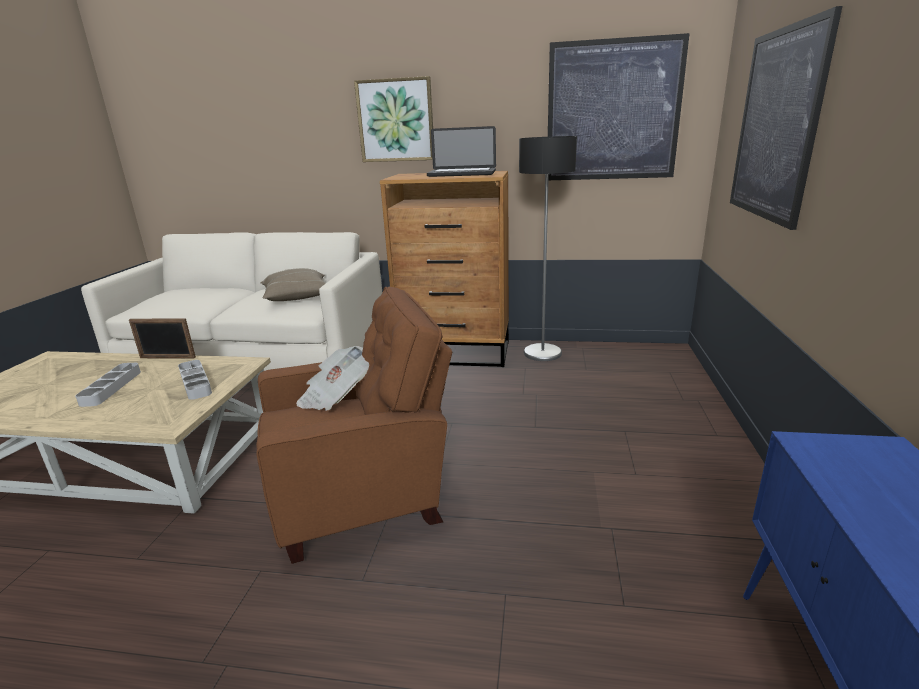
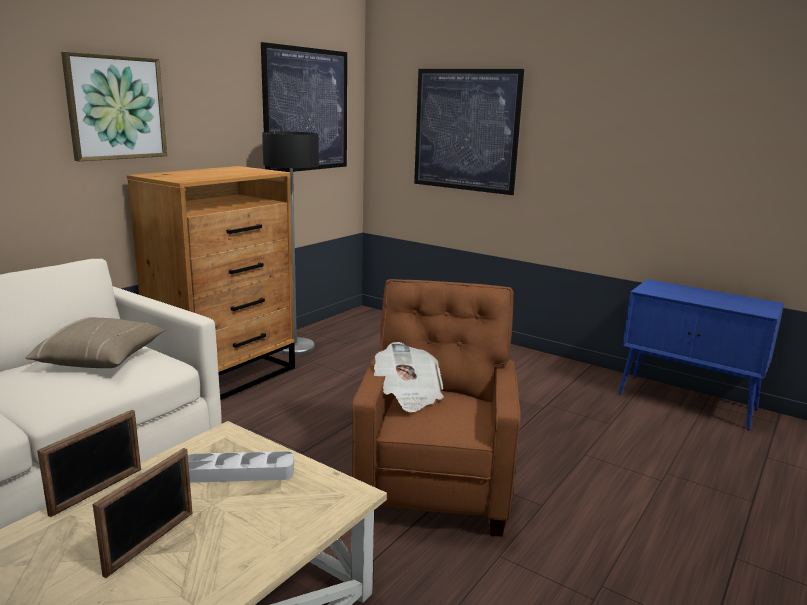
camera: 65 degrees left, 5 degrees down
(111, 387) = (151, 543): grey tray -> picture frame
(462, 174) = (223, 171): laptop -> none

